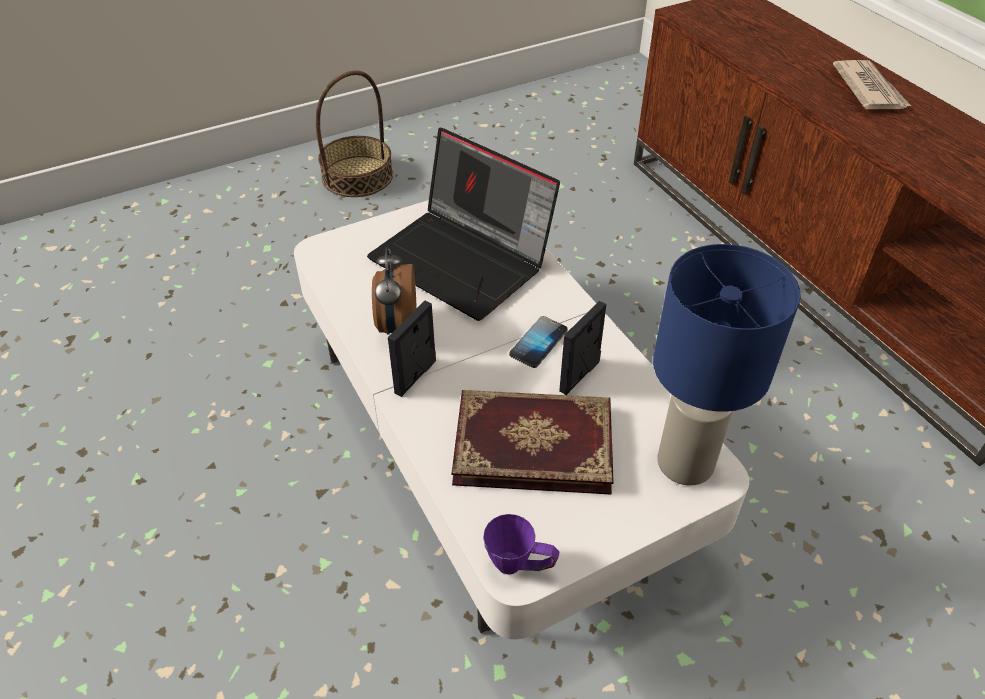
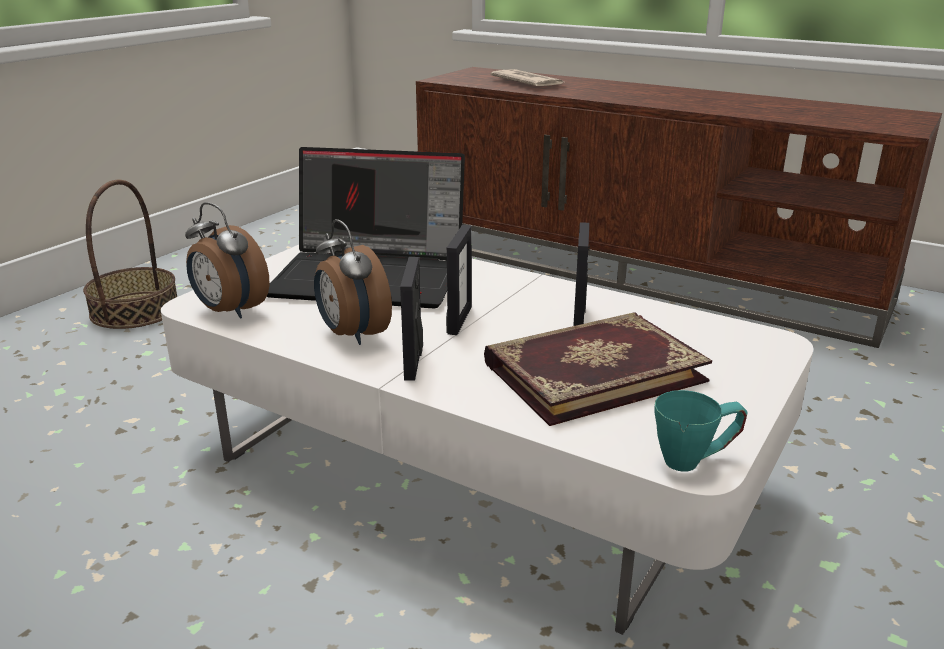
camera: 30 degrees left, 20 degrees down
(336, 266) = (229, 311): none -> alarm clock
(485, 341) = (459, 320): none -> picture frame
(520, 566) = (695, 460): purple mug -> turquoise mug
(538, 343) = (513, 308): phone -> none
(683, 463) = (740, 343): blue table lamp -> none
(869, 89) = (637, 90): newspaper -> newspaper (527, 82)

